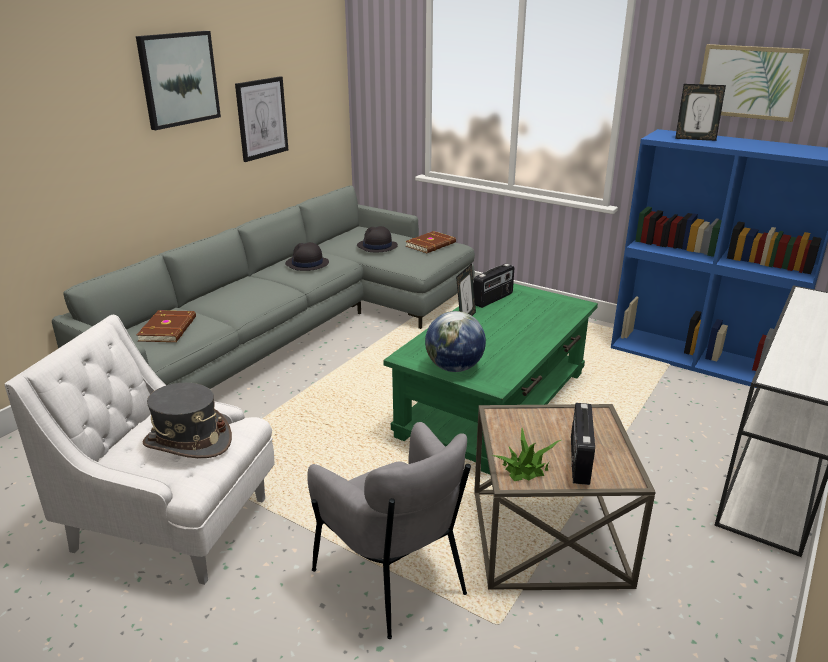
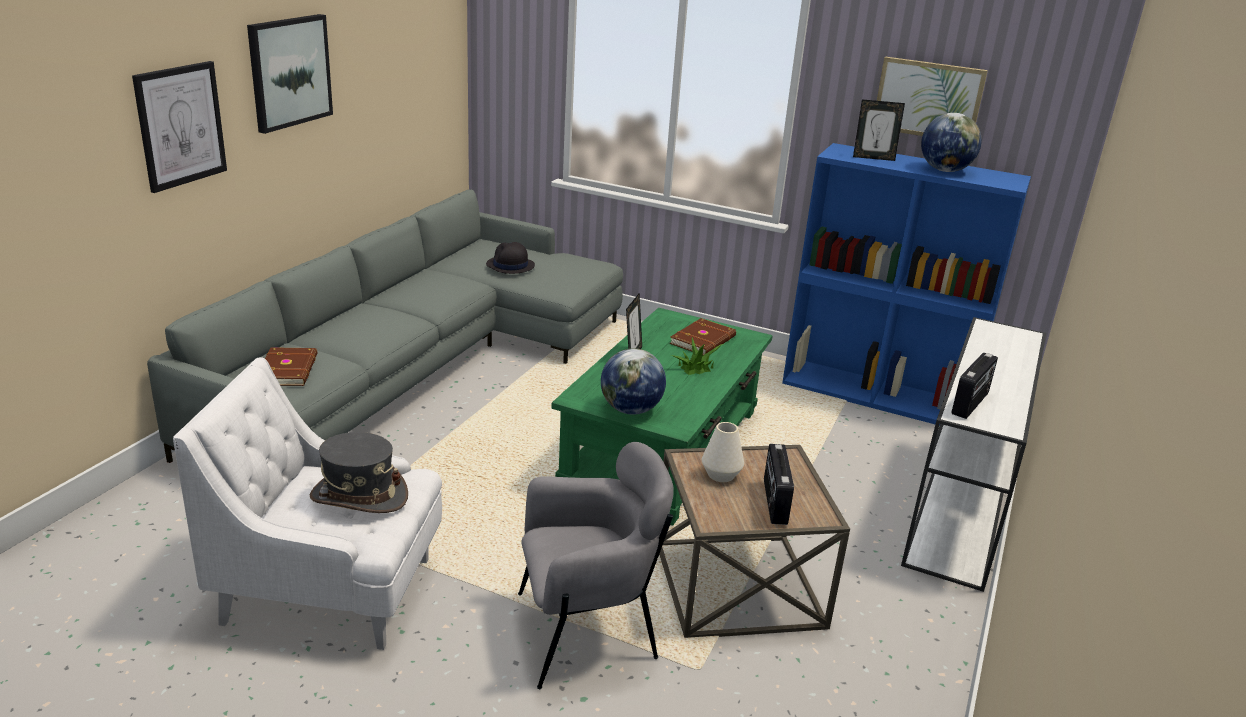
camera: 10 degrees left, 0 degrees up
(262, 118) = (375, 113): picture -> picture (180, 125)
(307, 264) = (431, 288): black hat -> none
(395, 578) = (587, 632): grey armchair -> grey armchair turned 60 degrees counterclockwise
(431, 244) = (574, 264): brown book -> brown book (704, 340)
(493, 299) = (659, 331): radio -> radio (971, 404)
(525, 468) = (722, 511): potted plant -> potted plant (696, 367)
(529, 431) = (721, 474): none -> white vase
(765, 147) = (945, 170): none -> globe

